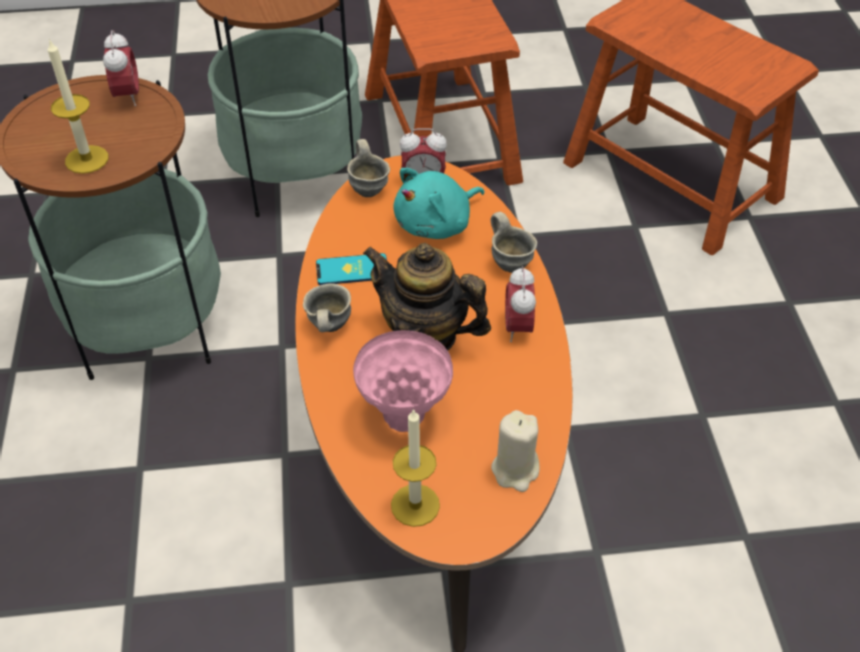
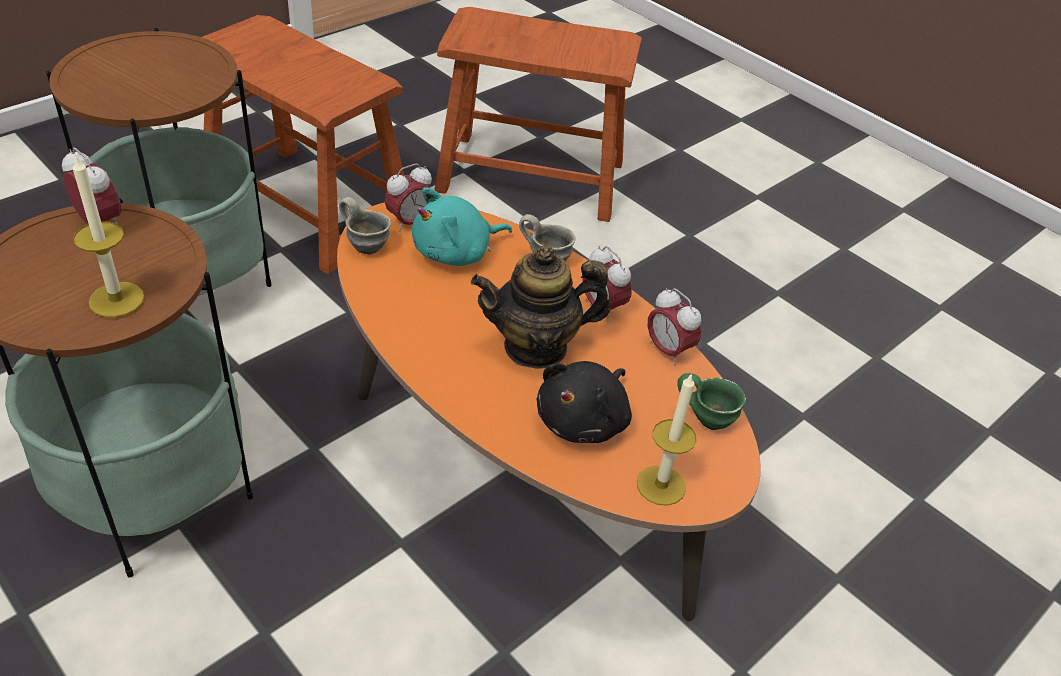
camera: 40 degrees left, 5 degrees down
(327, 328) = (444, 378): grey mug -> none
(352, 270) = (419, 320): phone -> none
(404, 418) = (584, 421): pink vase -> black plush toy
(437, 224) = (456, 253): turquoise plush toy -> turquoise plush toy turned 45 degrees clockwise
(515, 470) = (707, 417): beige candle -> green mug
(540, 393) = (668, 351): none -> alarm clock

